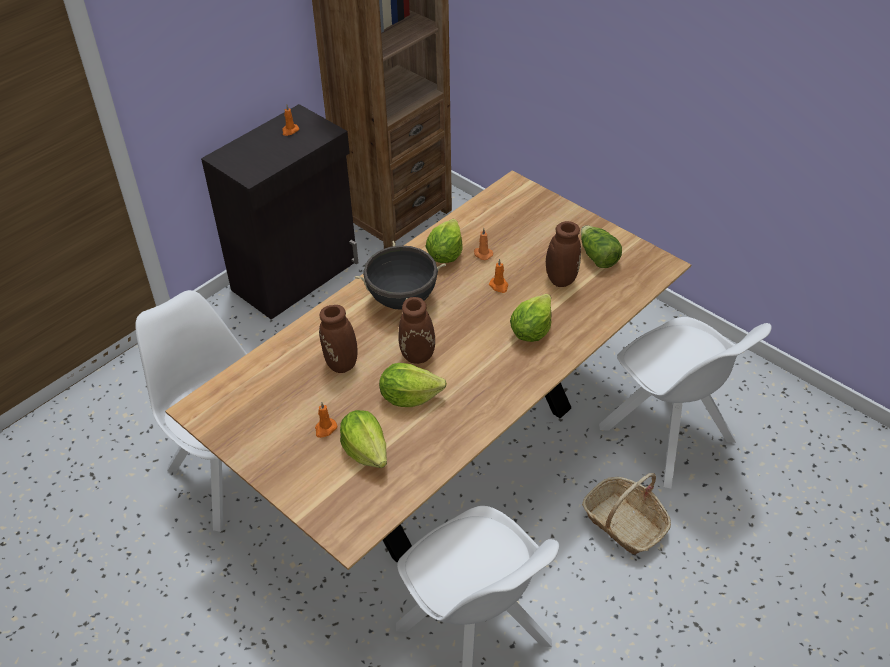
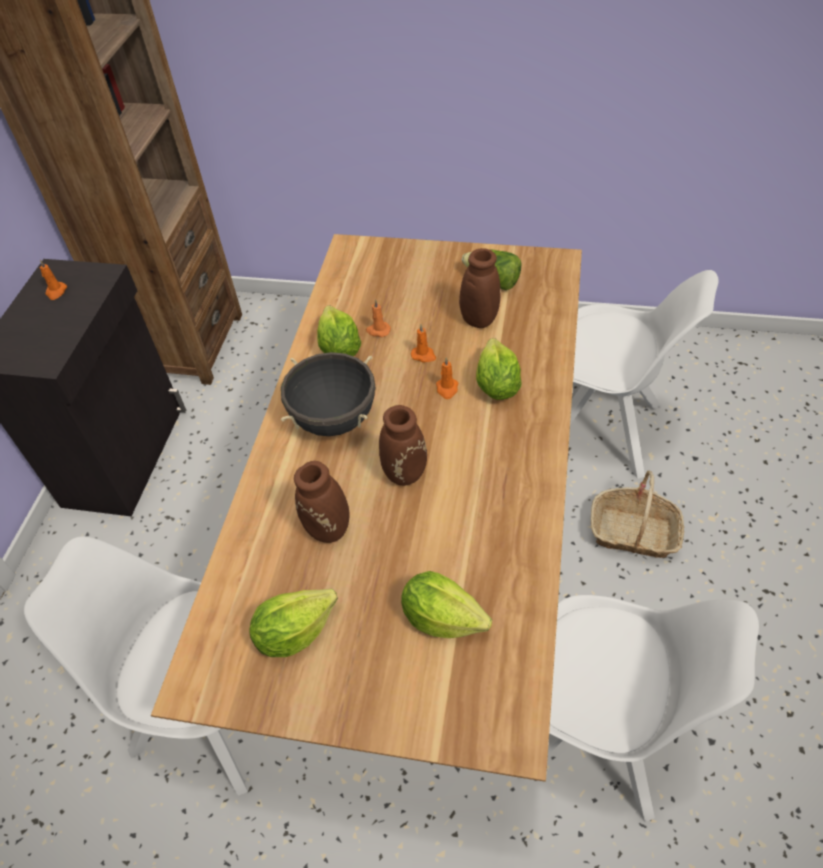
camera: 30 degrees left, 5 degrees up
(325, 429) = (373, 619): orange candle -> orange candle (447, 389)
(409, 397) = (435, 526): lettuce -> lettuce (294, 632)

